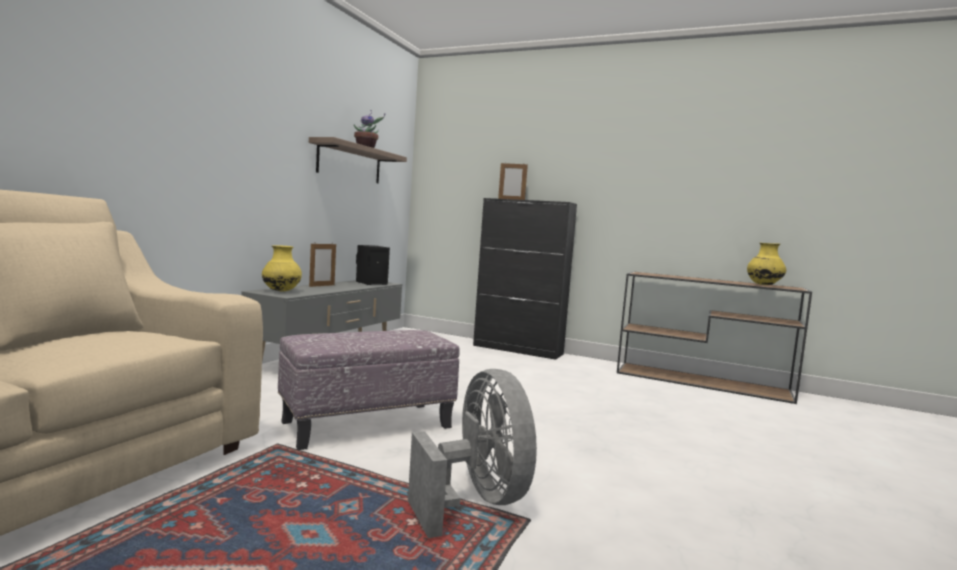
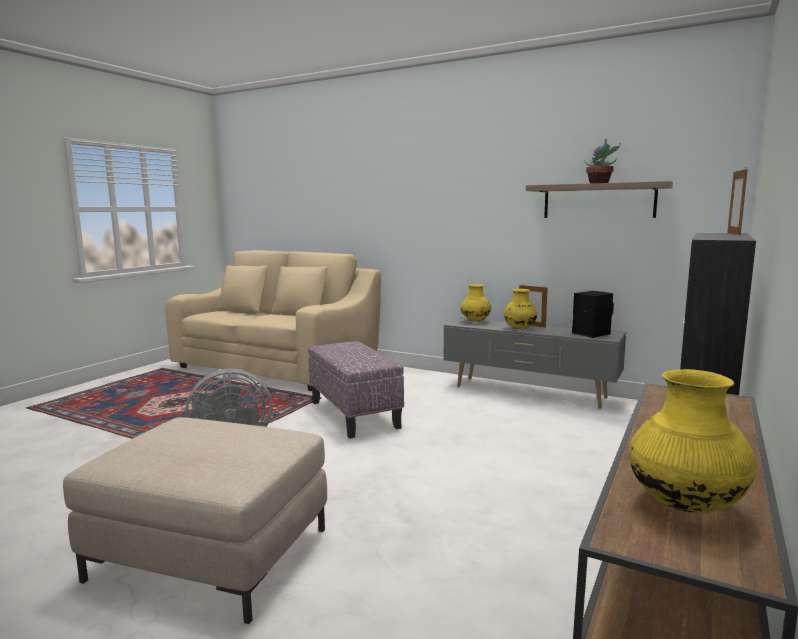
camera: 95 degrees right, 5 degrees up
(336, 288) = (519, 329): none -> yellow vase
(725, 478) = (211, 553): none -> beige ottoman

